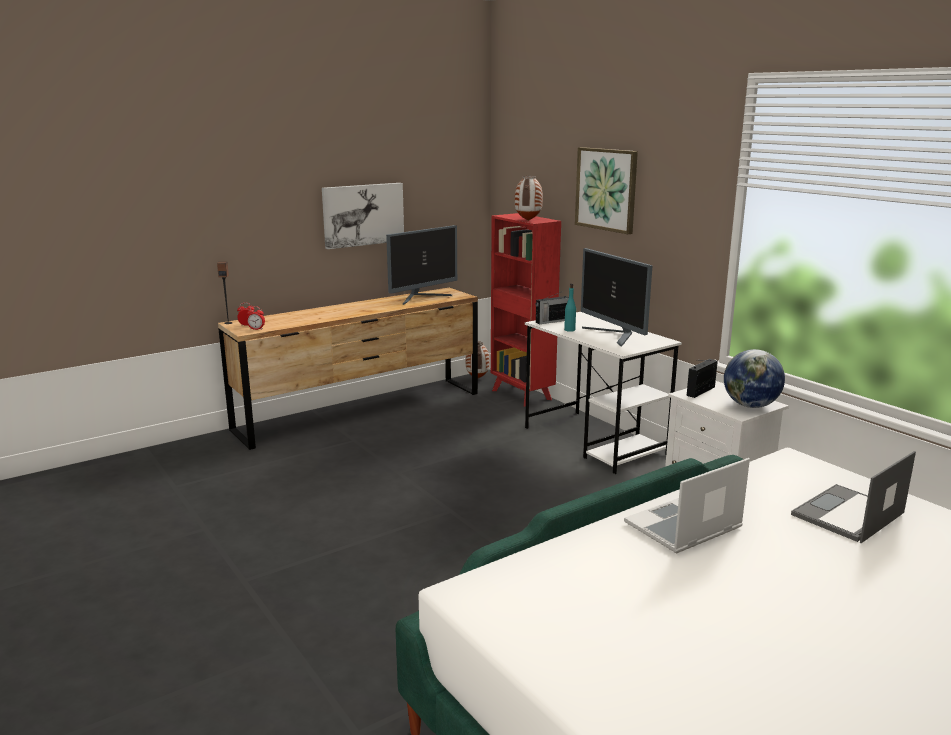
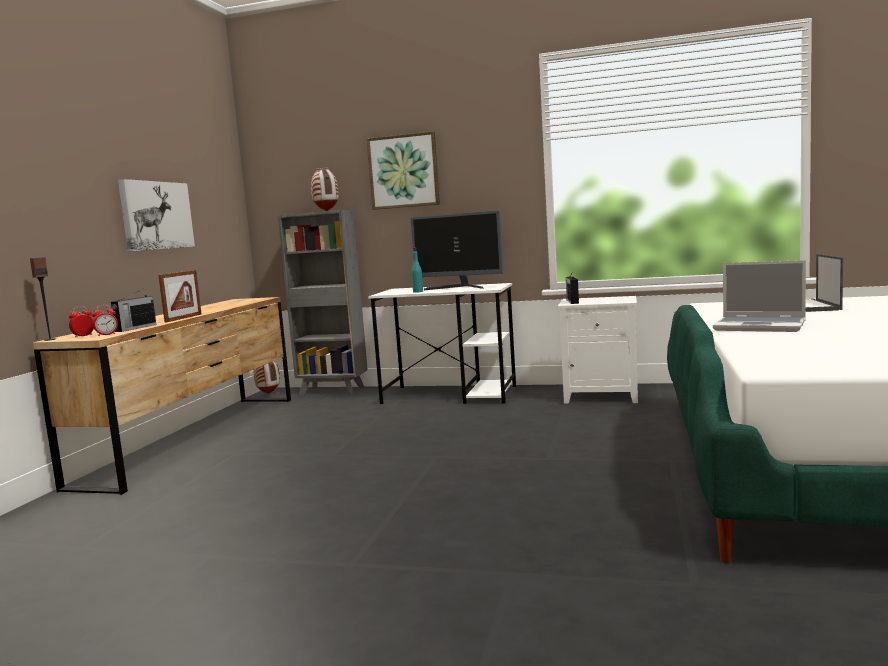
camera: 40 degrees left, 10 degrees down
(341, 317) = (183, 318): none -> picture frame
(422, 298) = (228, 303): monitor -> none
(522, 395) = (333, 391): red bookcase -> grey bookcase
(551, 321) = (388, 292): radio -> radio (135, 328)
(683, 527) = (761, 326): laptop -> laptop turned 75 degrees counterclockwise
(750, 405) = (618, 299): globe -> none

